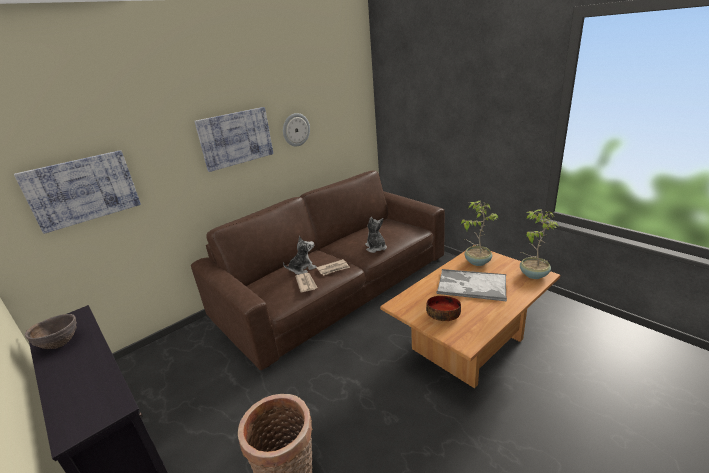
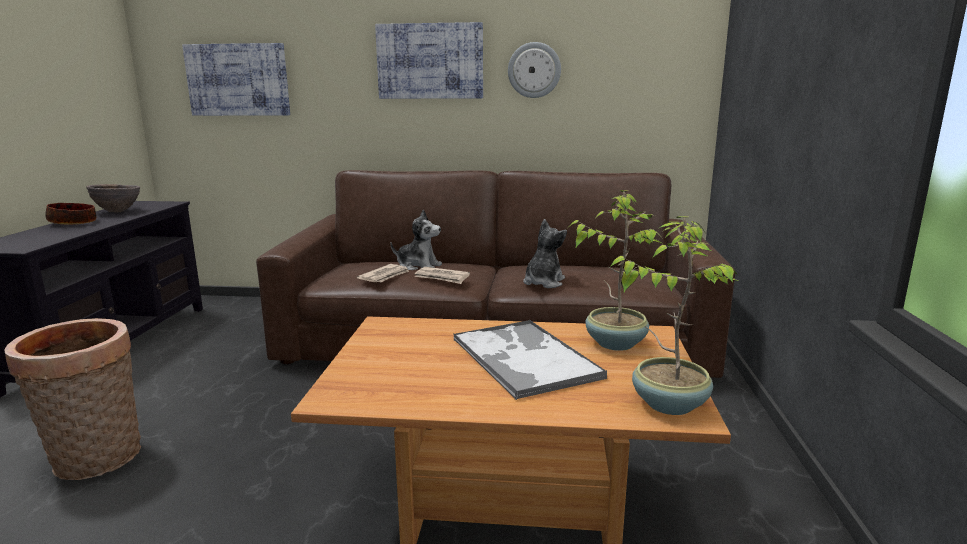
camera: 45 degrees right, 10 degrees down
(443, 314) = (399, 360): bowl -> bowl (73, 223)

